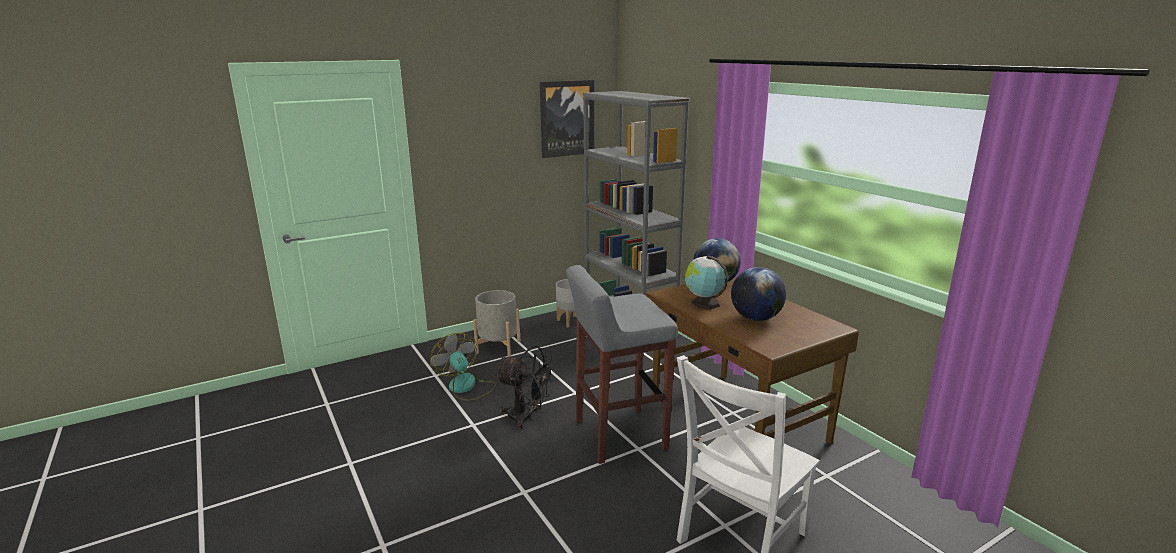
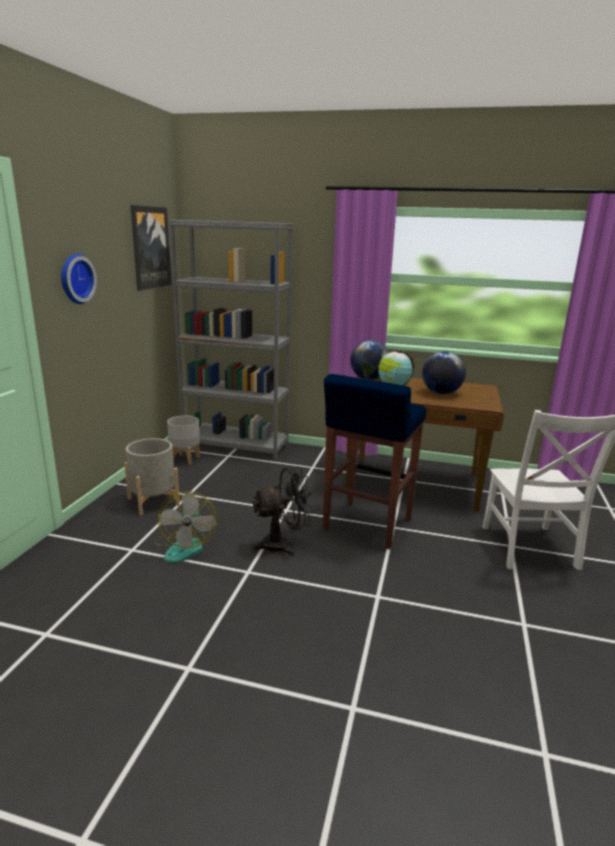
camera: 45 degrees left, 0 degrees up
(461, 147) = (74, 278): none -> wall clock
(466, 387) = (185, 546): fan -> fan turned 105 degrees counterclockwise
(618, 435) = (366, 525): grey stool -> blue stool

